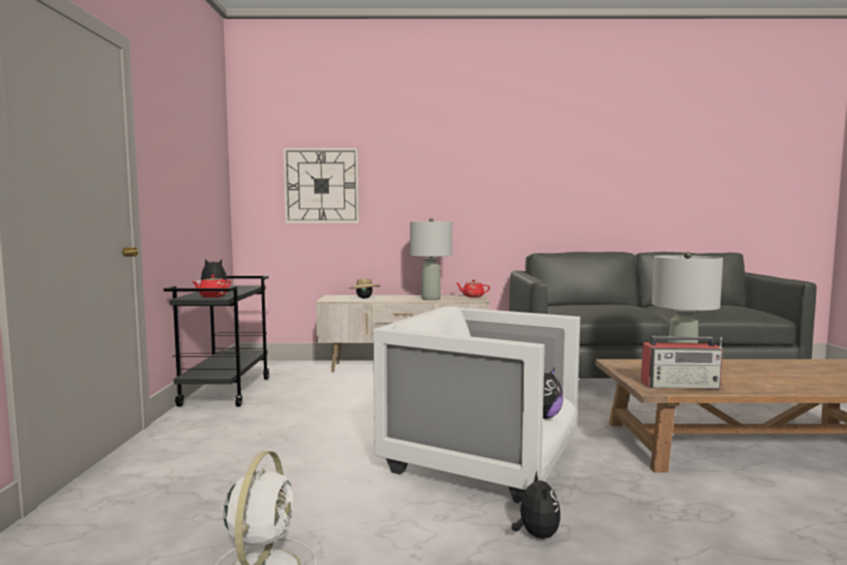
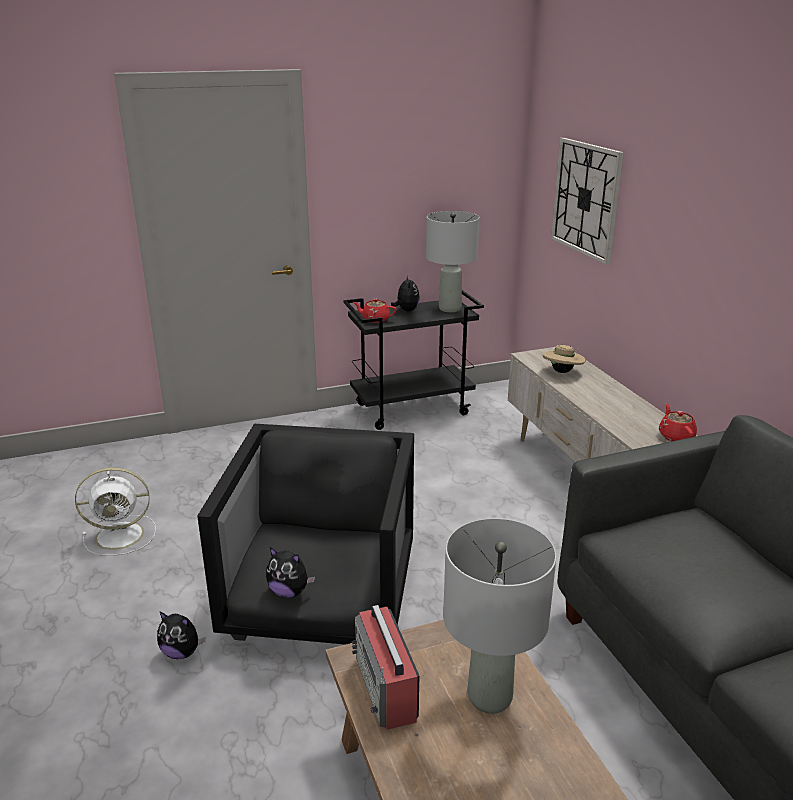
camera: 70 degrees right, 20 degrees up
(431, 299) = (610, 411): grey table lamp -> grey table lamp (450, 308)
(483, 459) = (322, 598): white armchair -> black armchair
(536, 535) = (182, 652): plush toy -> plush toy turned 45 degrees clockwise

